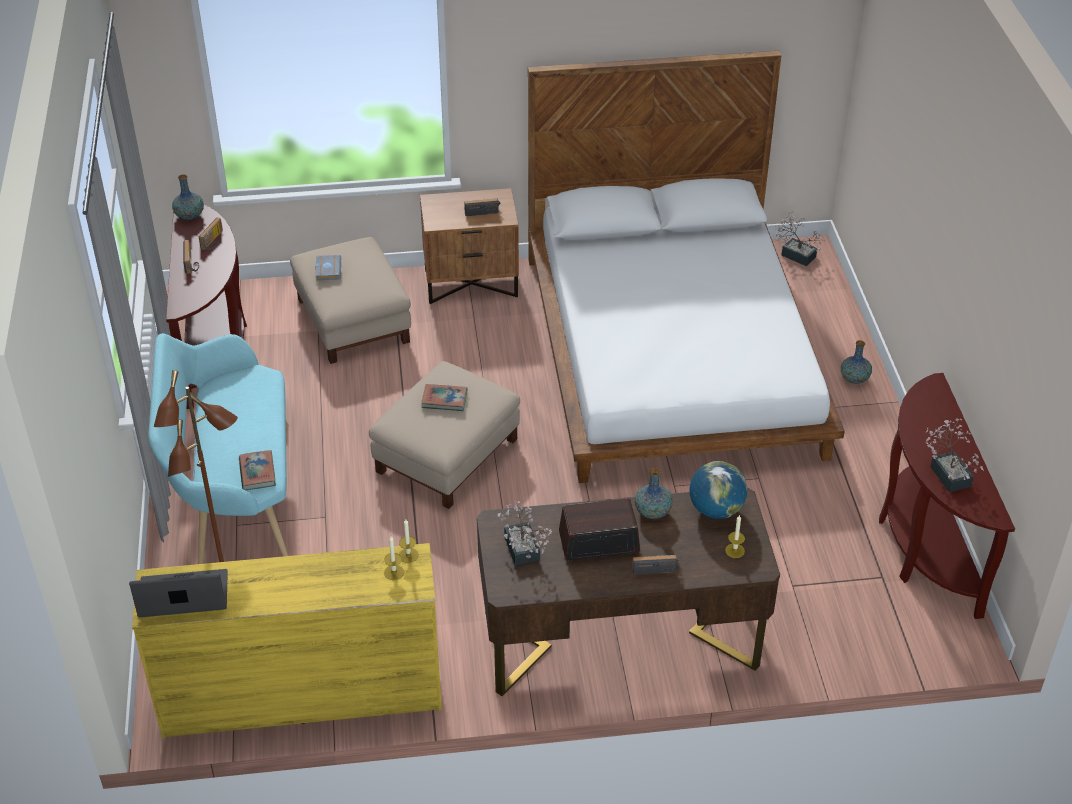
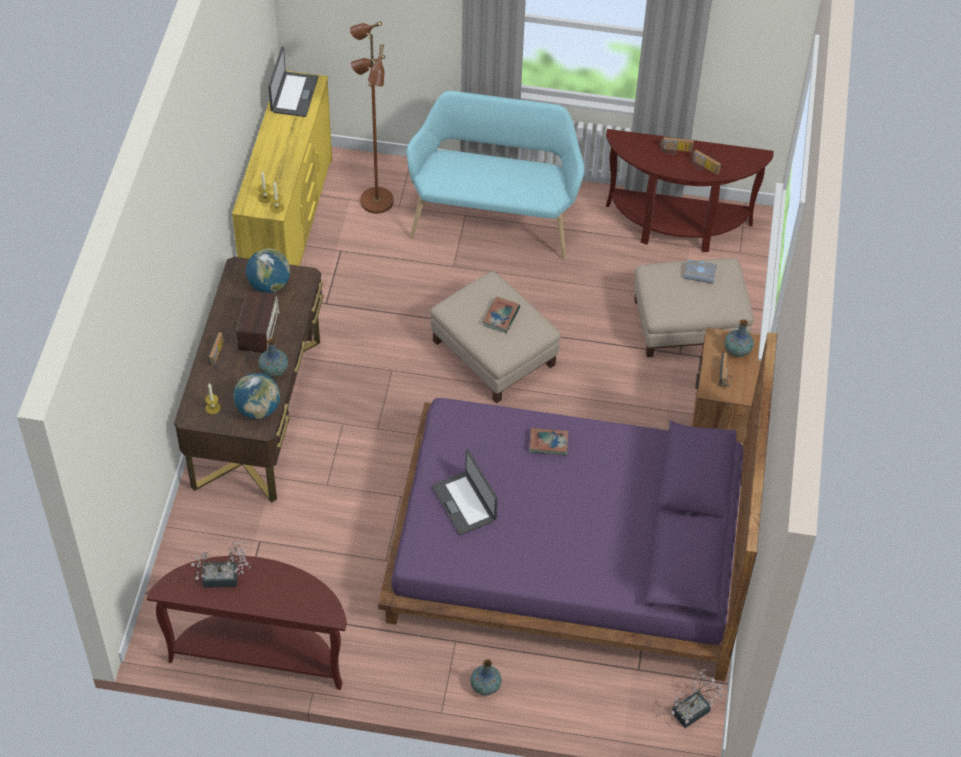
camera: 105 degrees right, 10 degrees up
(190, 216) = (745, 157): vase -> vase (737, 350)
(257, 473) = (441, 179): book -> book (548, 443)
(523, 552) = (269, 285): potted plant -> globe
(674, 354) = (568, 549): white bed -> purple bed
(718, 360) = (464, 503): none -> laptop

